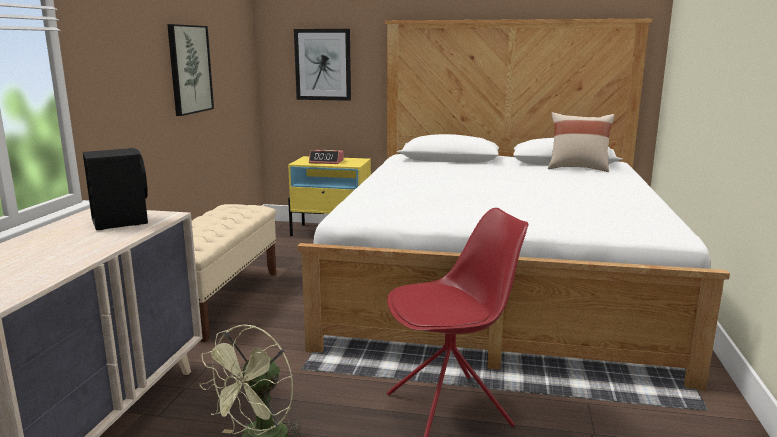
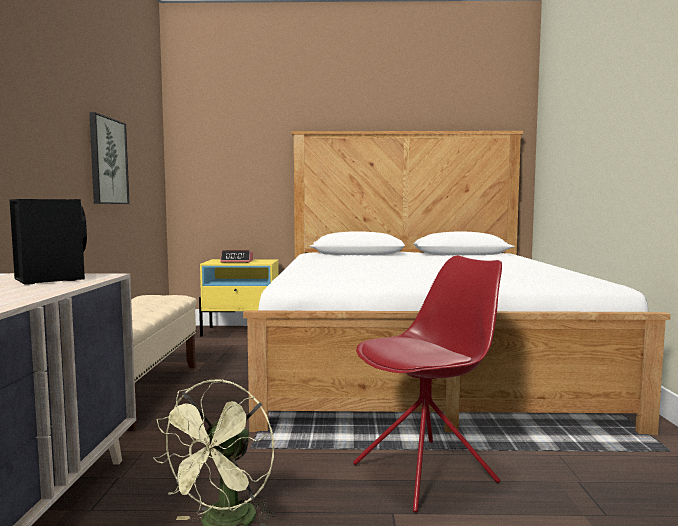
camera: 10 degrees left, 10 degrees down
(323, 64) = (232, 172): picture -> none
(578, 168) = (477, 255): beige pillow -> none

